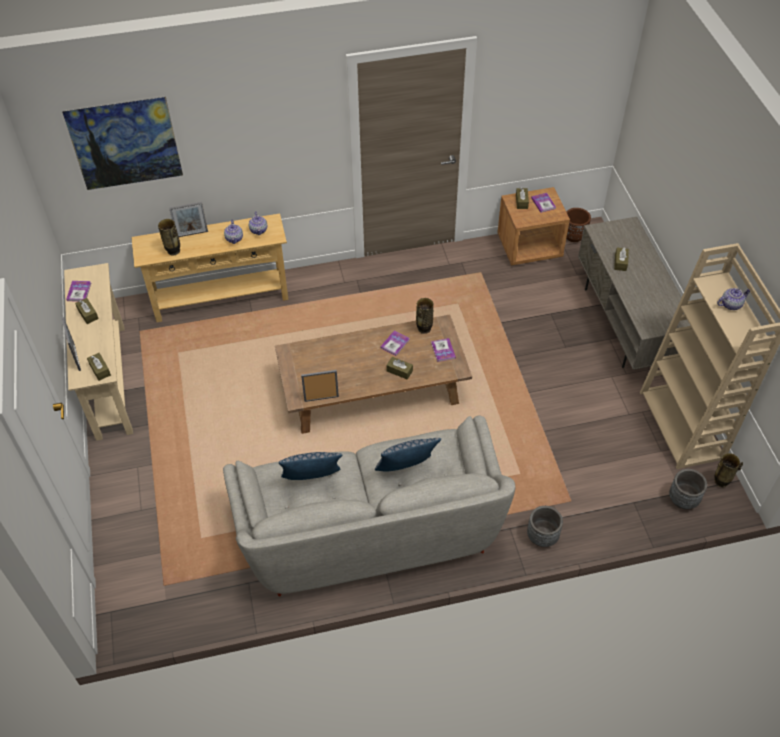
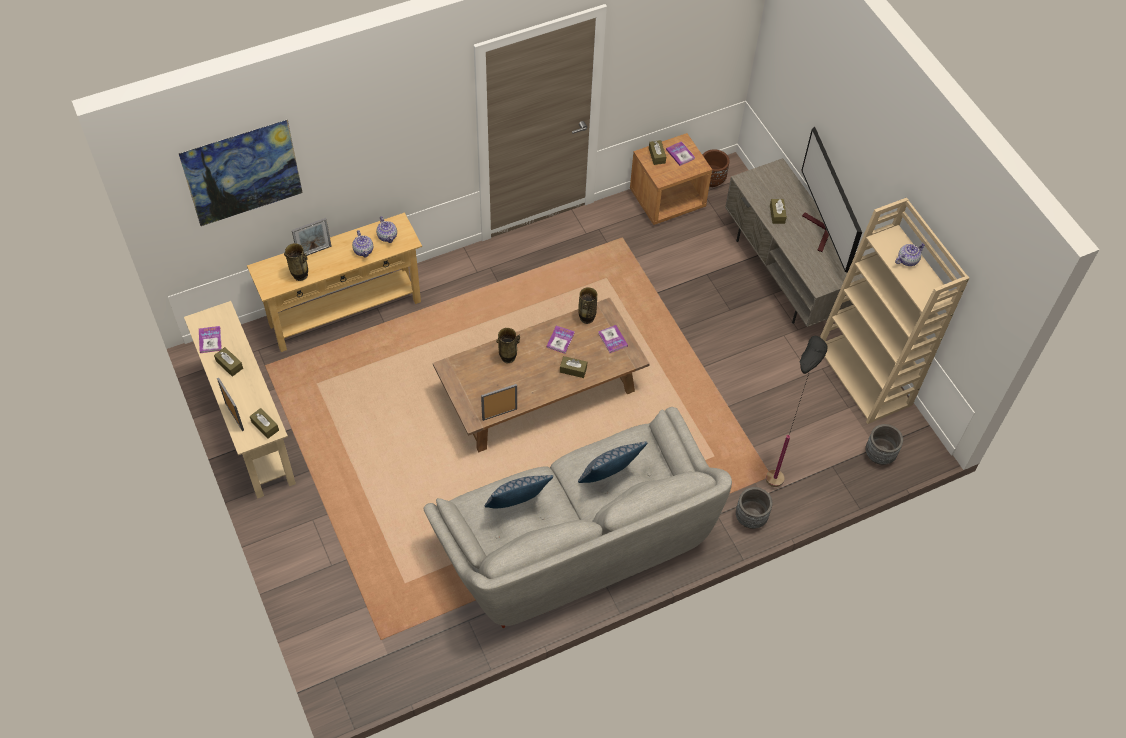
camera: 15 degrees left, 5 degrees up
(578, 495) = (777, 468): none -> black floor lamp
(659, 283) = (821, 232): none -> television
(721, 482) = (912, 429): vase -> vase (508, 358)

